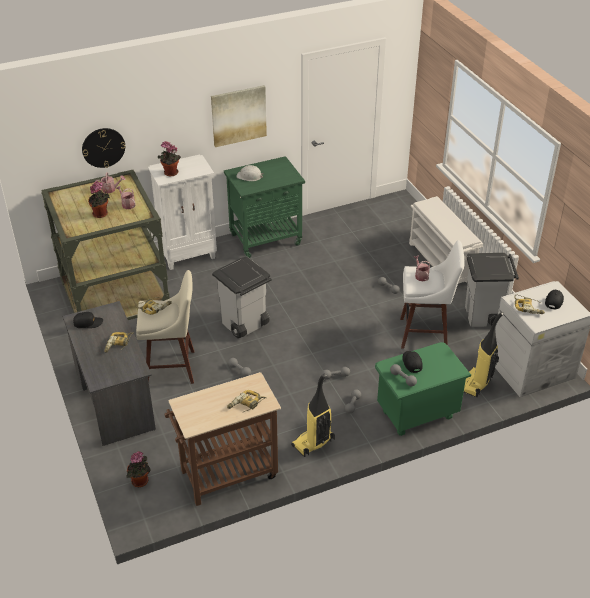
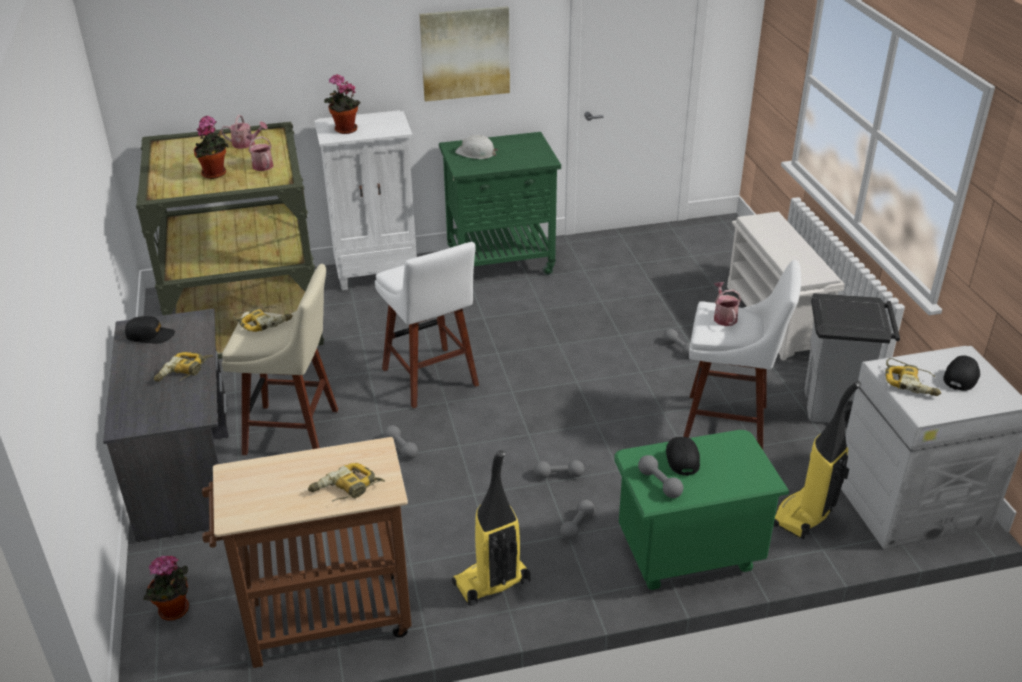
camera: 10 degrees right, 5 degrees down
(103, 147) = (243, 79): wall clock -> none
(244, 325) = (430, 379): grey trash can -> white stool

